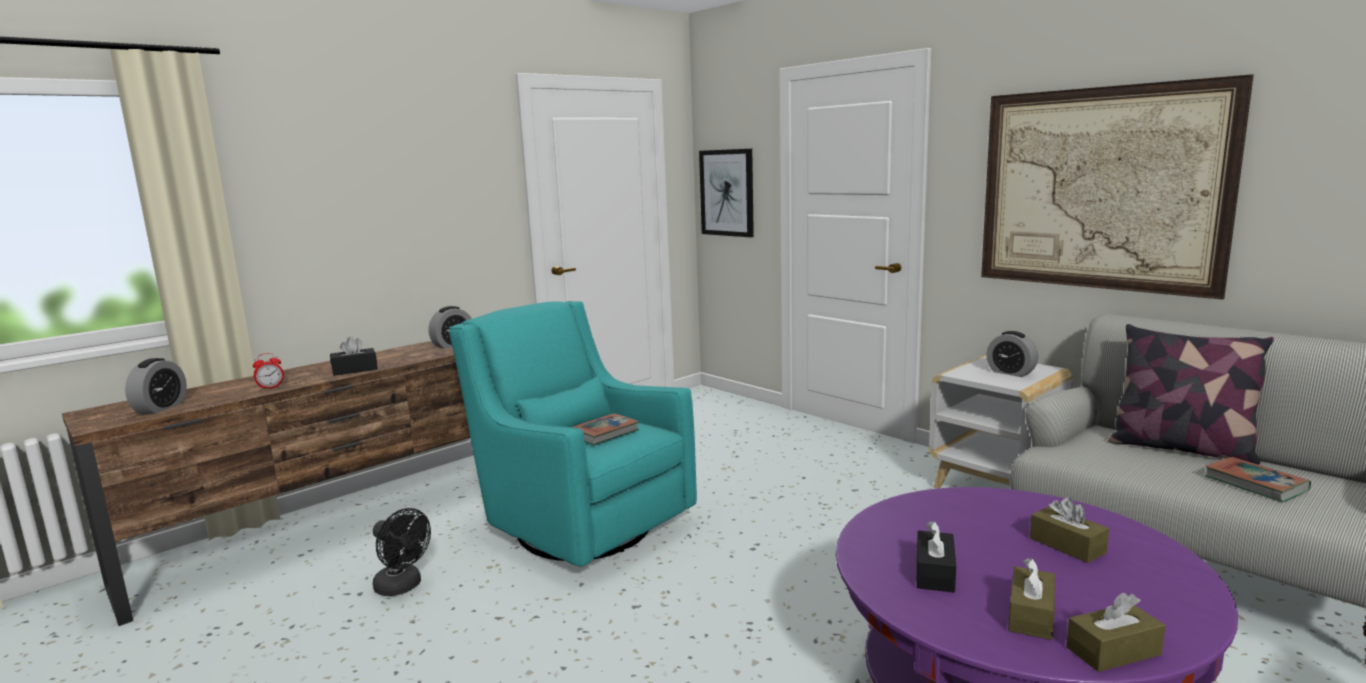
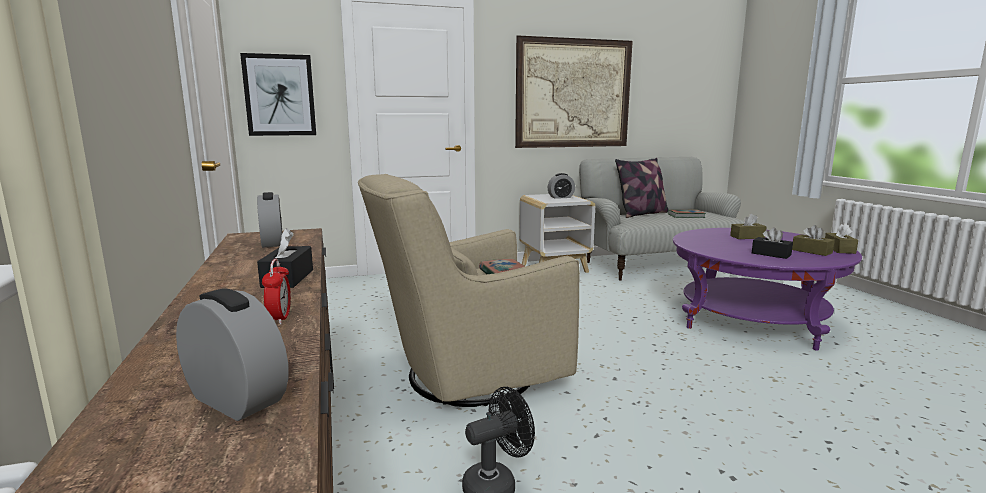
camera: 65 degrees left, 0 degrees up
(580, 525) = (465, 376): turquoise armchair -> beige armchair

